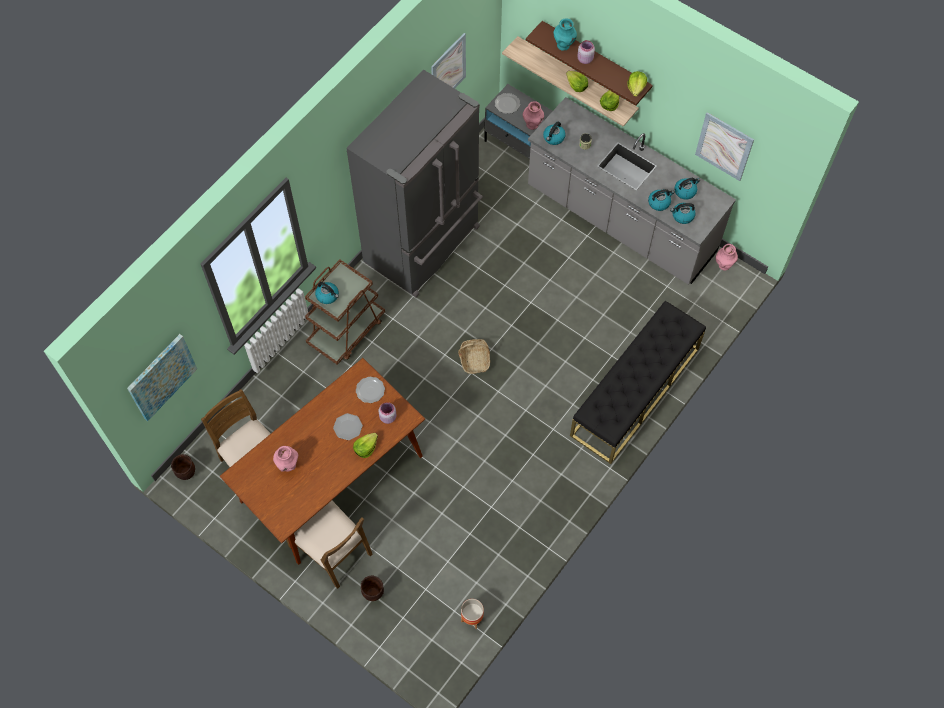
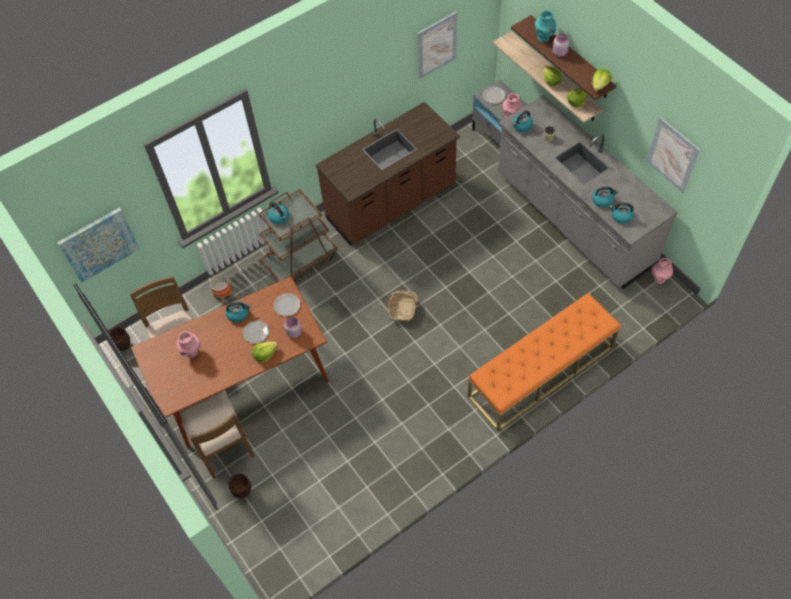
camera: 20 degrees right, 5 degrees down
(424, 245) = (391, 204): grey fridge -> brown counter
(472, 618) = (323, 538): planter -> planter (224, 296)
(635, 392) = (541, 372): black bench -> orange bench
(685, 191) = (630, 195): kettle -> kettle (238, 314)

